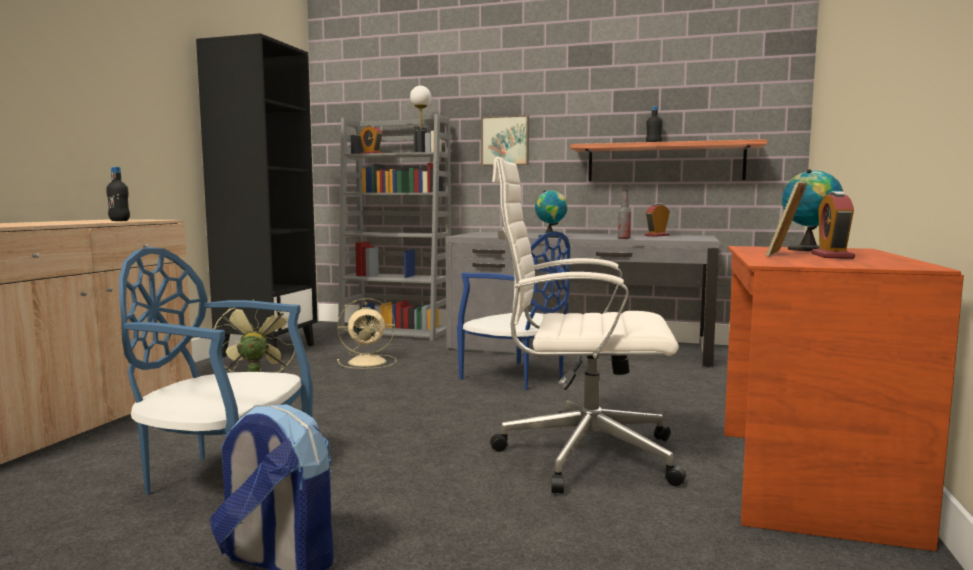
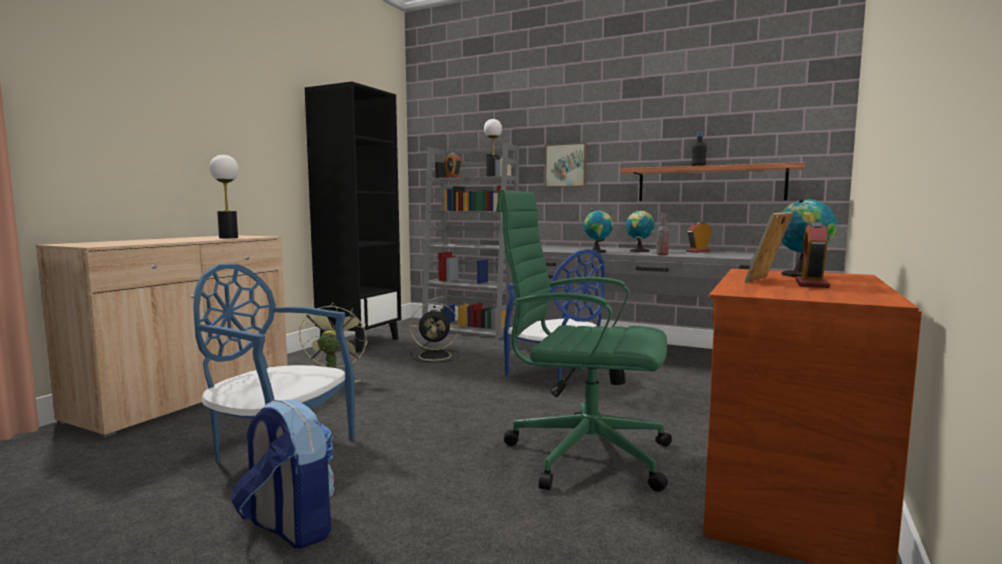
camera: 10 degrees right, 0 degrees up
(119, 221) = (229, 238): black bottle -> table lamp
(369, 362) = (436, 356): beige fan -> black fan
(582, 454) = (583, 454): white office chair -> green office chair
(594, 236) = (639, 251): none -> globe

